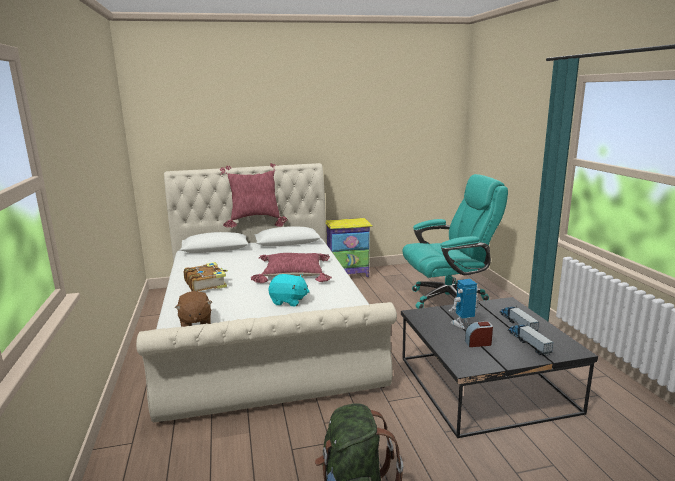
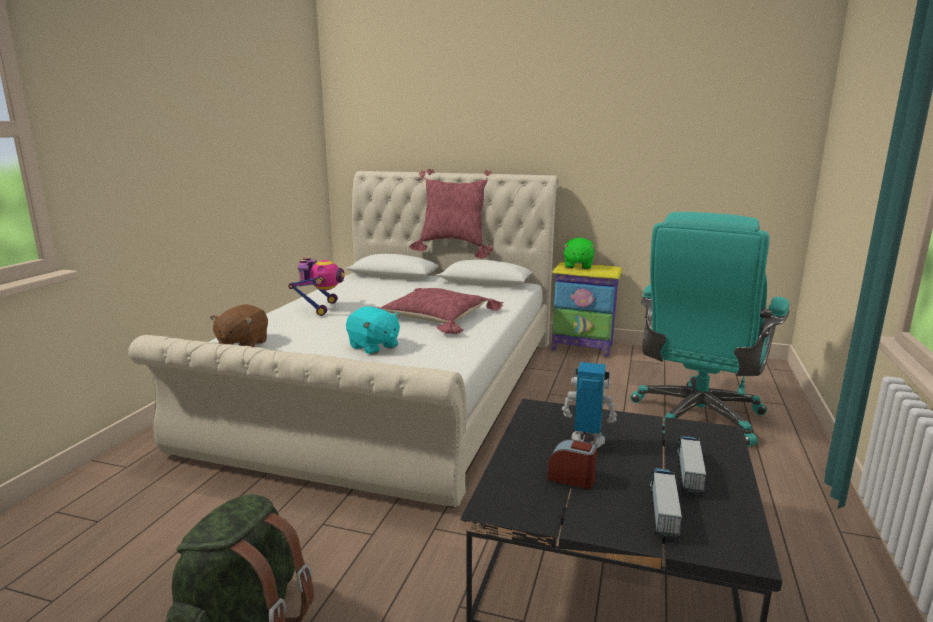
camera: 30 degrees right, 0 degrees up
(206, 284) = (320, 308): book -> toy robot
(341, 221) = (577, 266): none -> green plush toy
(448, 299) = (698, 416): turquoise office chair -> turquoise office chair turned 105 degrees clockwise

